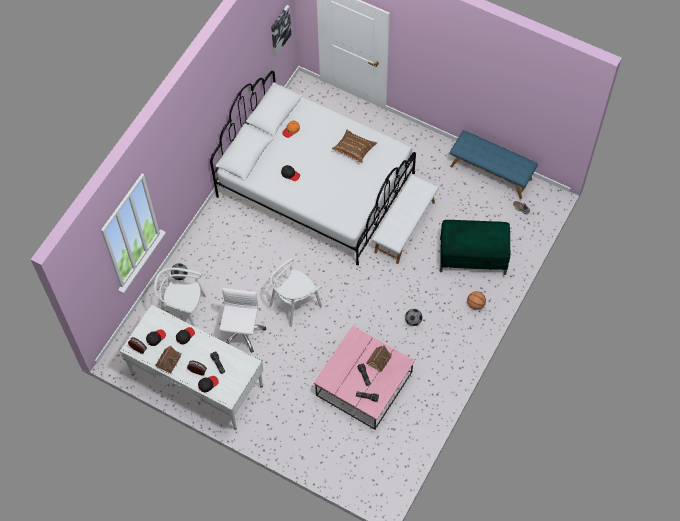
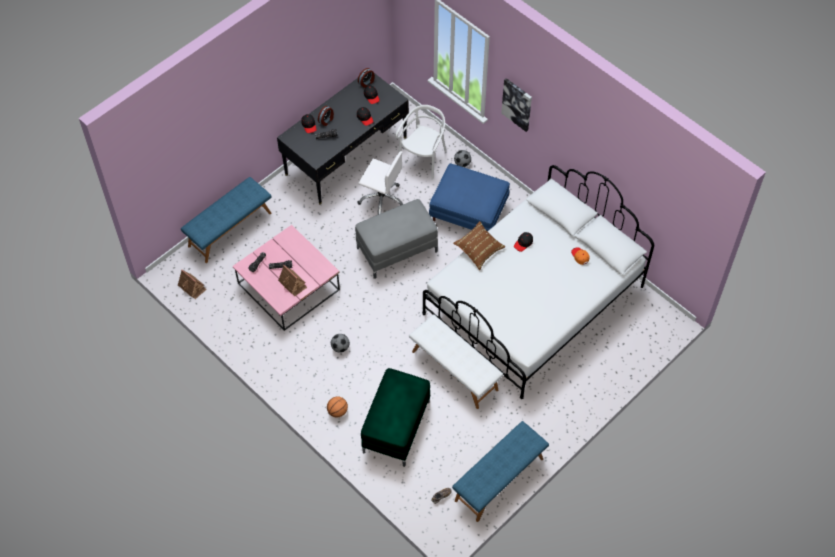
camera: 105 degrees right, 5 degrees down
(168, 360) = (344, 101): toy house -> toy house (192, 287)
(197, 380) = (346, 156): white desk -> black desk
(236, 256) = (469, 212): none -> blue ottoman
(280, 30) = (686, 234): picture -> picture (517, 104)
(295, 304) = (397, 249): white chair -> grey ottoman
(316, 459) = (229, 229): none -> blue bench
(354, 150) = (537, 309): brown pillow -> brown pillow (479, 249)

